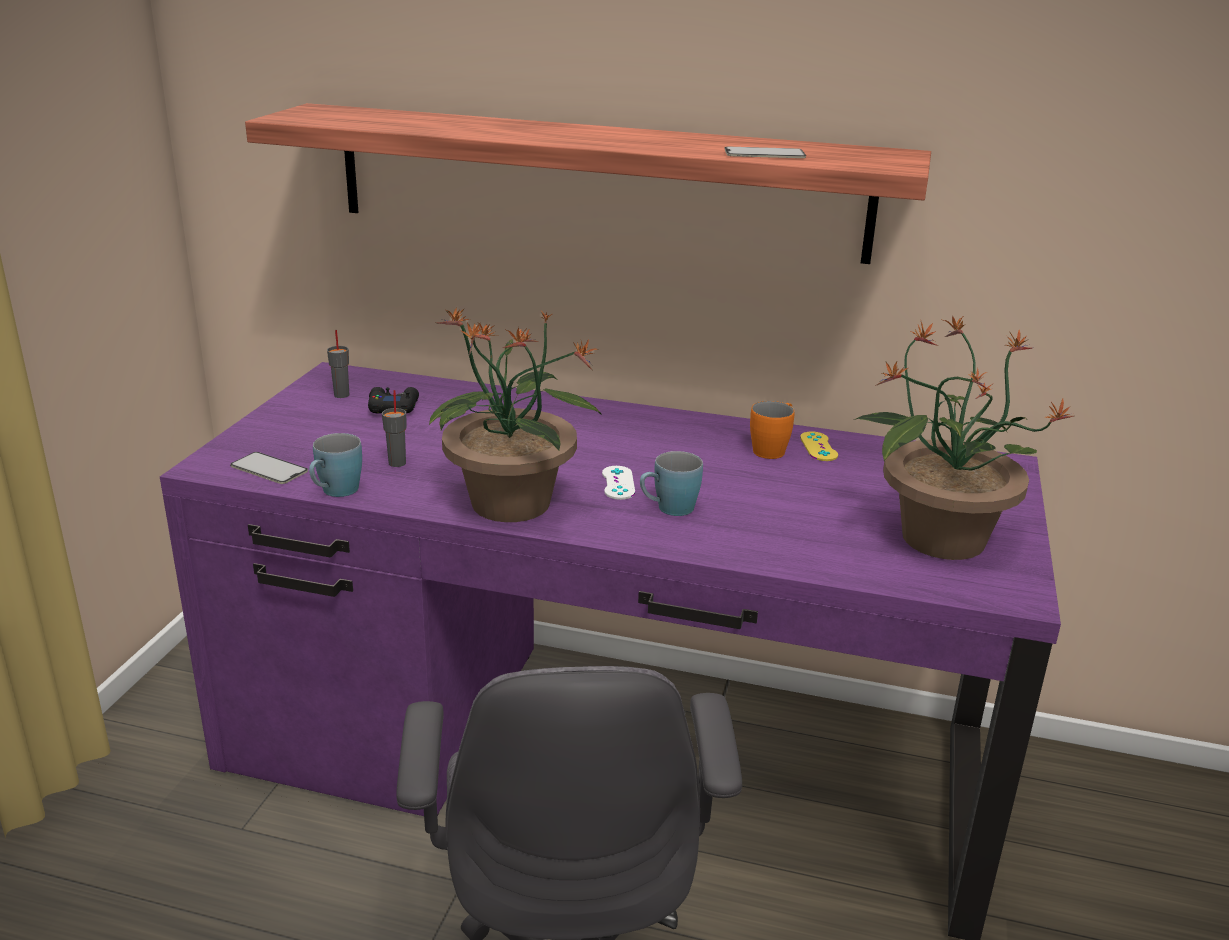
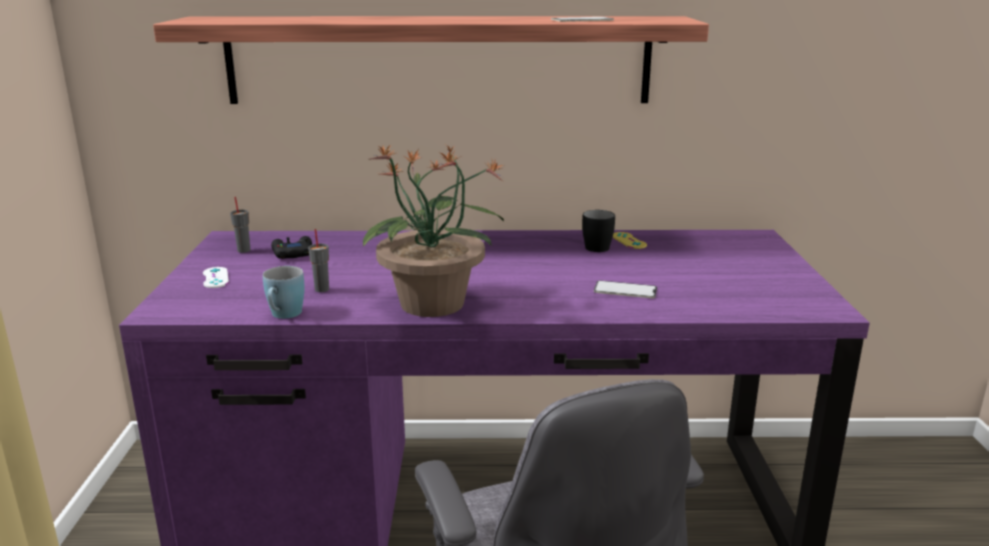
camera: 15 degrees left, 5 degrees down
(269, 469) = (215, 307): phone -> phone (625, 290)
(618, 483) = (504, 280): white game controller -> white game controller (215, 278)
(668, 509) = (553, 292): blue mug -> none
(772, 449) = (598, 246): orange mug -> black mug
(940, 537) = (752, 283): potted plant -> none

